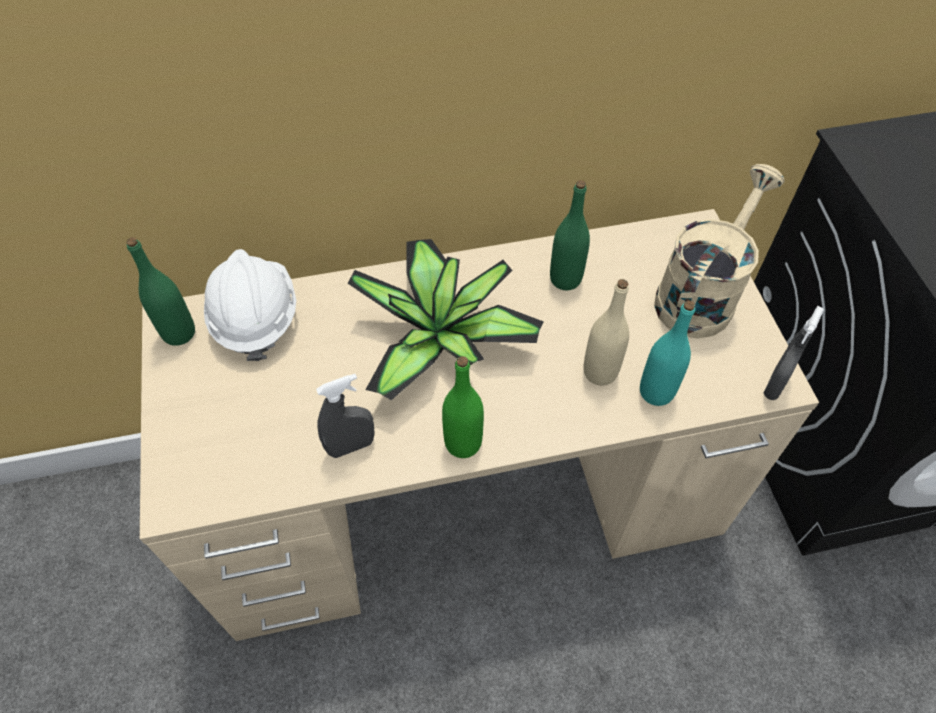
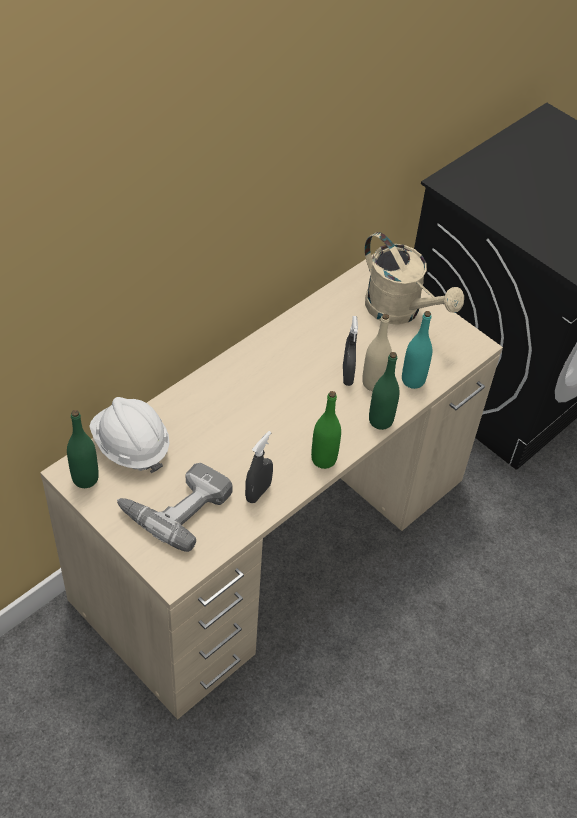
camera: 35 degrees left, 5 degrees down
(245, 414) = (175, 506): none -> power drill
(442, 336) = (264, 403): potted plant -> none
(565, 279) = (314, 335): green bottle -> green bottle (380, 420)
(701, 294) = (400, 311): beige watering can -> beige watering can turned 135 degrees clockwise
(775, 384) = (474, 347): grey spray bottle -> grey spray bottle (347, 375)

